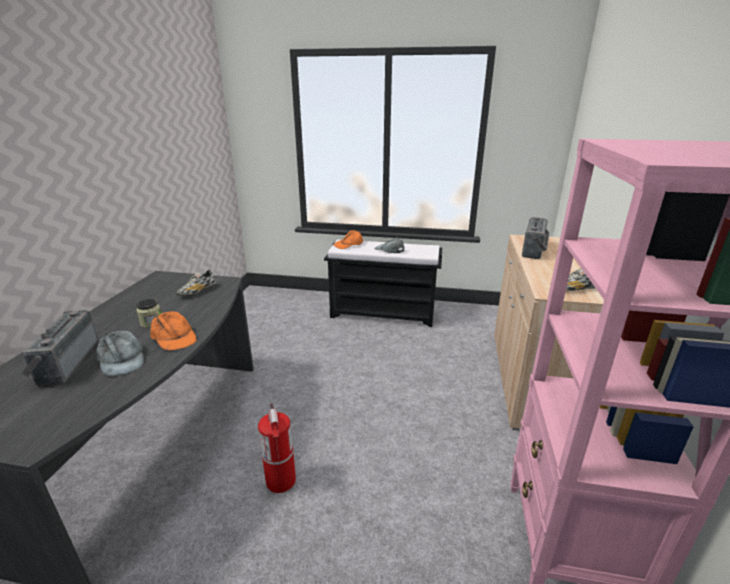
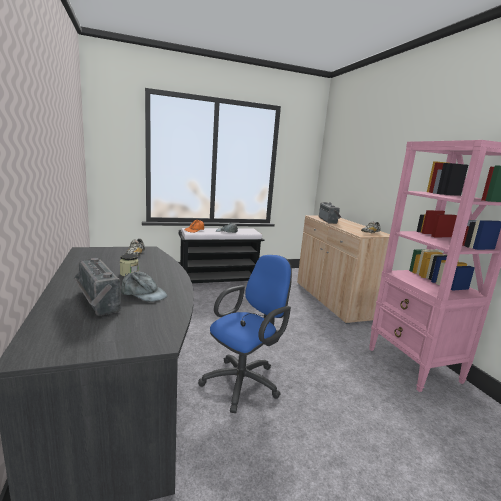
camera: 30 degrees left, 10 degrees down
(173, 337) = (163, 279): orange cap -> none
(281, 481) = (244, 381): fire extinguisher -> blue office chair

